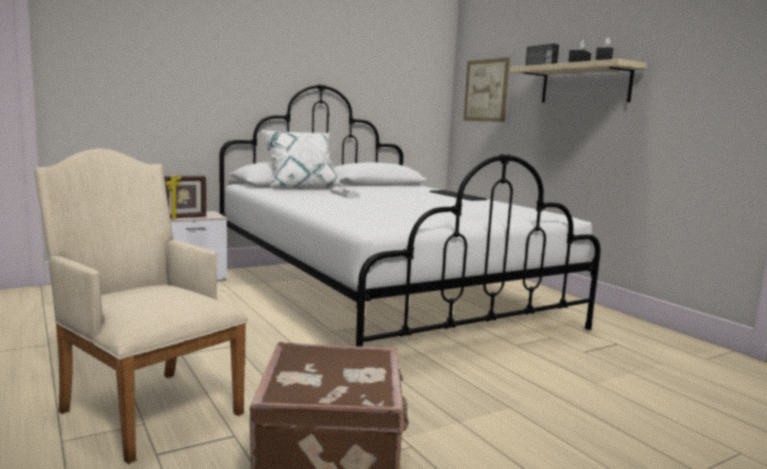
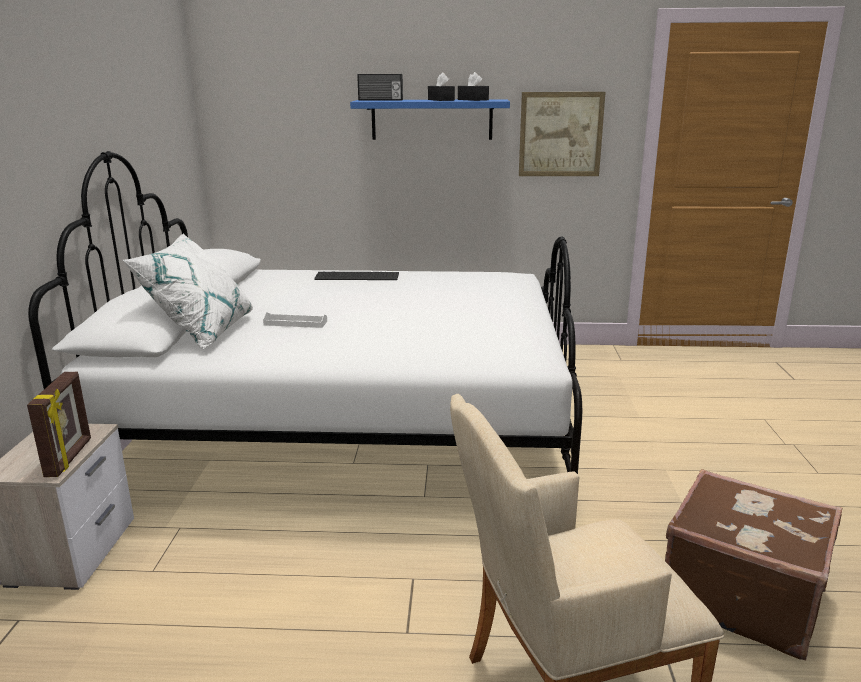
camera: 55 degrees left, 10 degrees up
(486, 90) = (270, 123): picture -> picture (560, 134)
(585, 84) = (432, 119): beige shelf -> blue shelf

